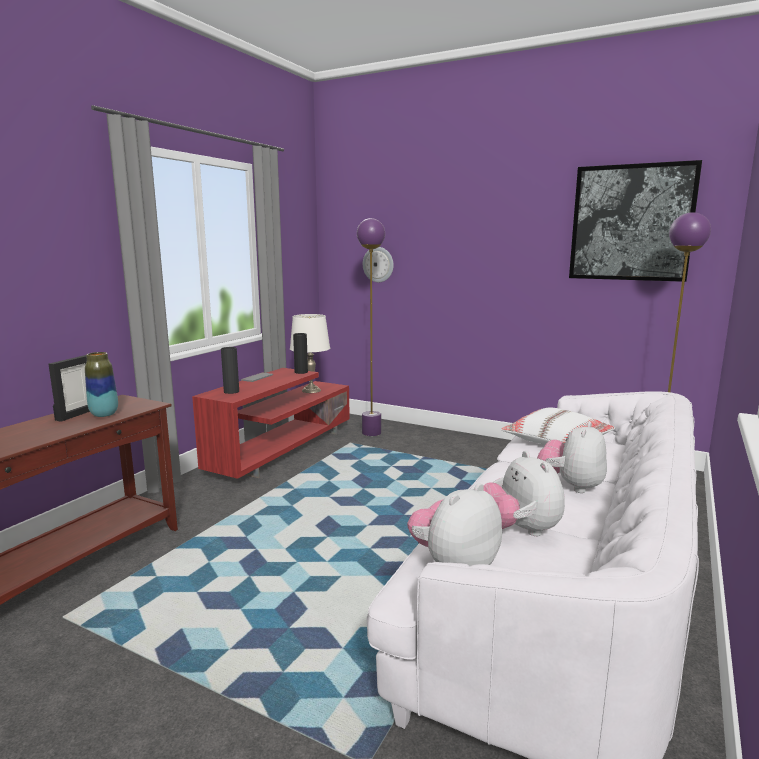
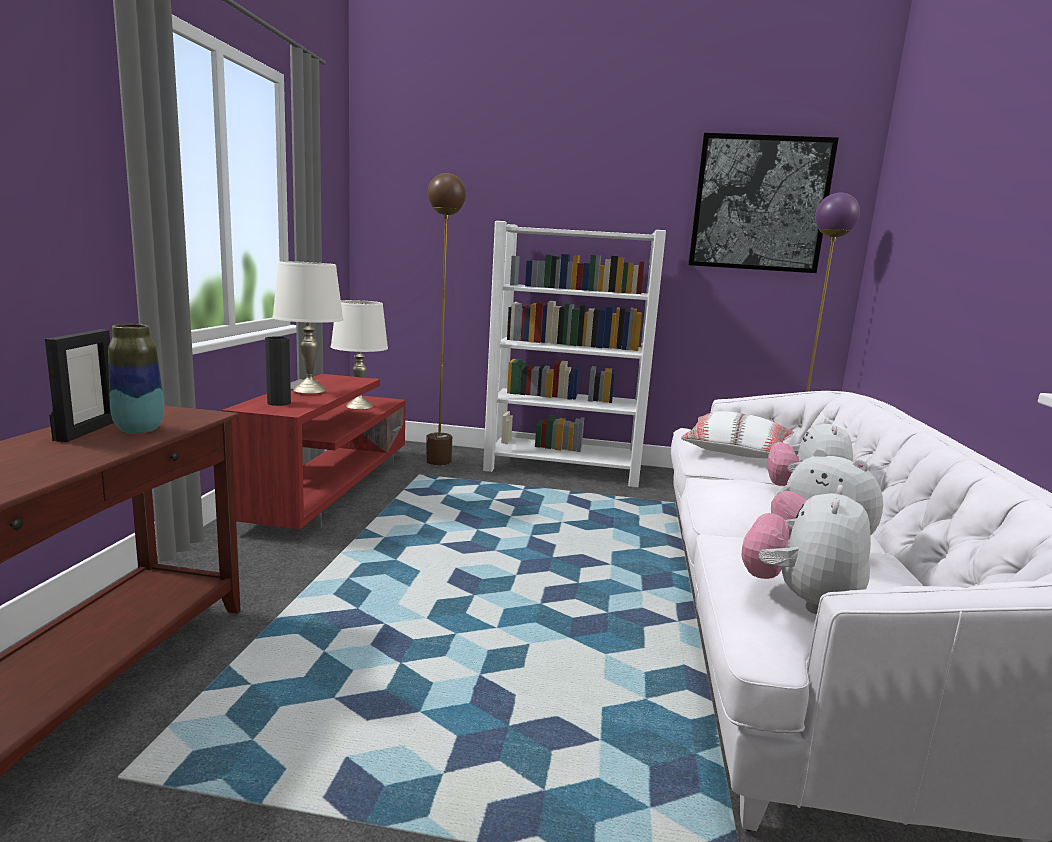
camera: 20 degrees left, 0 degrees up
(260, 381) = (310, 389): none -> white table lamp
(301, 372) = (355, 379): black vase -> none
(371, 433) = (438, 461): purple floor lamp -> brown floor lamp
(378, 264) = (440, 239): wall clock -> none
(465, 444) = (563, 468): none -> white bookcase

